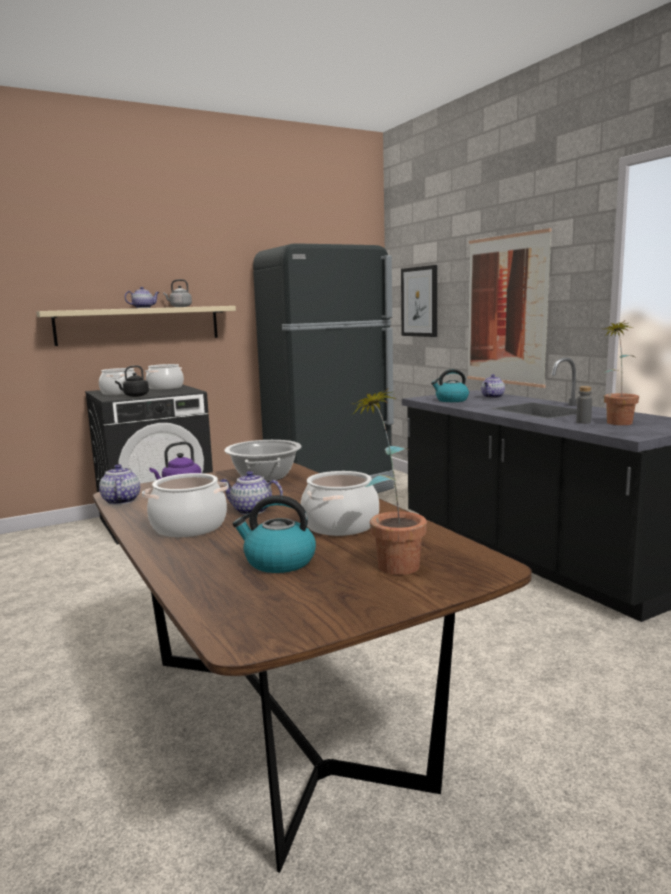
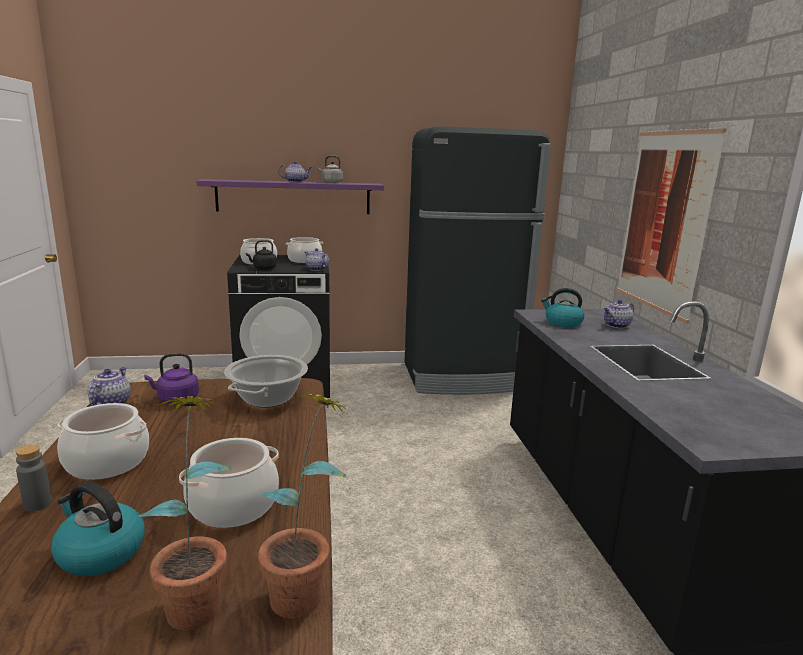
camera: 20 degrees right, 5 degrees up
(139, 325) = (293, 197): beige shelf -> purple shelf
(251, 510) = (188, 451): teapot -> teapot (316, 269)
(419, 302) = (588, 194): picture -> none
(583, 422) = (673, 399): grey bottle -> grey bottle (37, 504)
(617, 421) = (720, 407): potted plant -> potted plant (305, 588)

